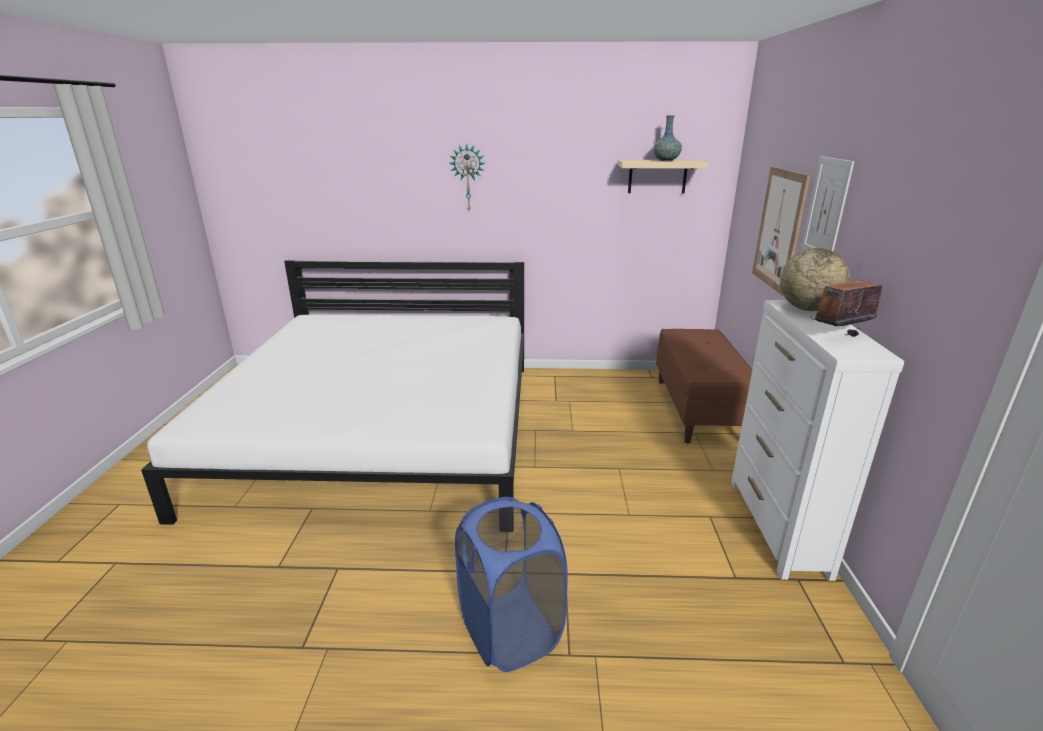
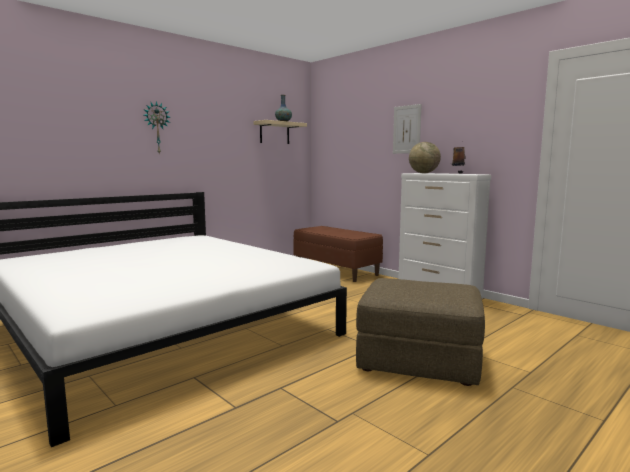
camera: 45 degrees left, 15 degrees down
(510, 631) = (419, 360): blue laundry basket -> brown ottoman
(779, 229) = (367, 150): picture -> none

